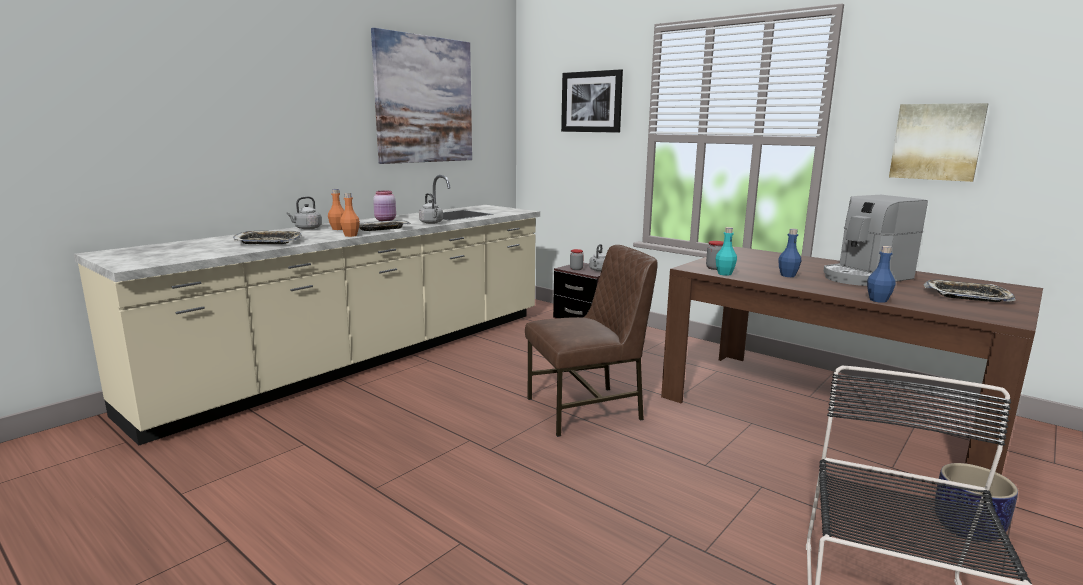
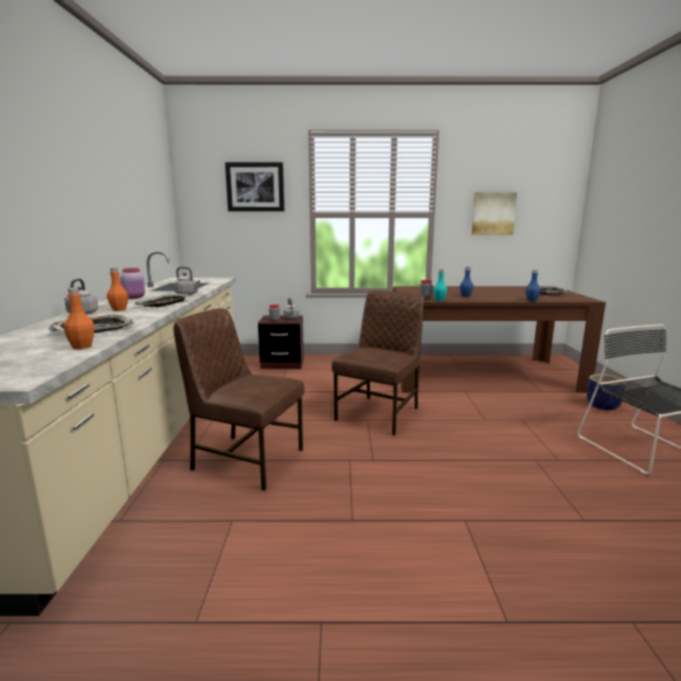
camera: 40 degrees left, 0 degrees up
(350, 235) = (157, 312): orange bottle -> orange bottle (82, 347)
(393, 403) = (246, 459): none -> brown chair
(424, 100) = (126, 179): picture -> none
(865, 277) = (493, 291): coffee machine -> none

